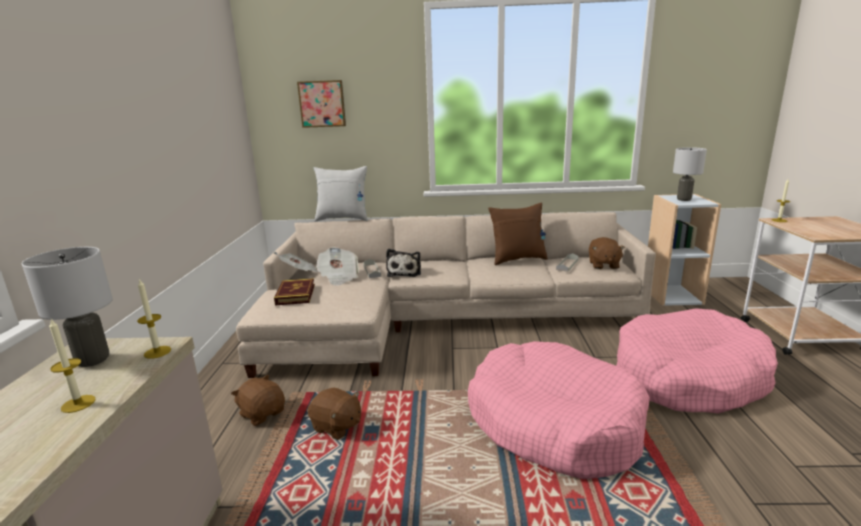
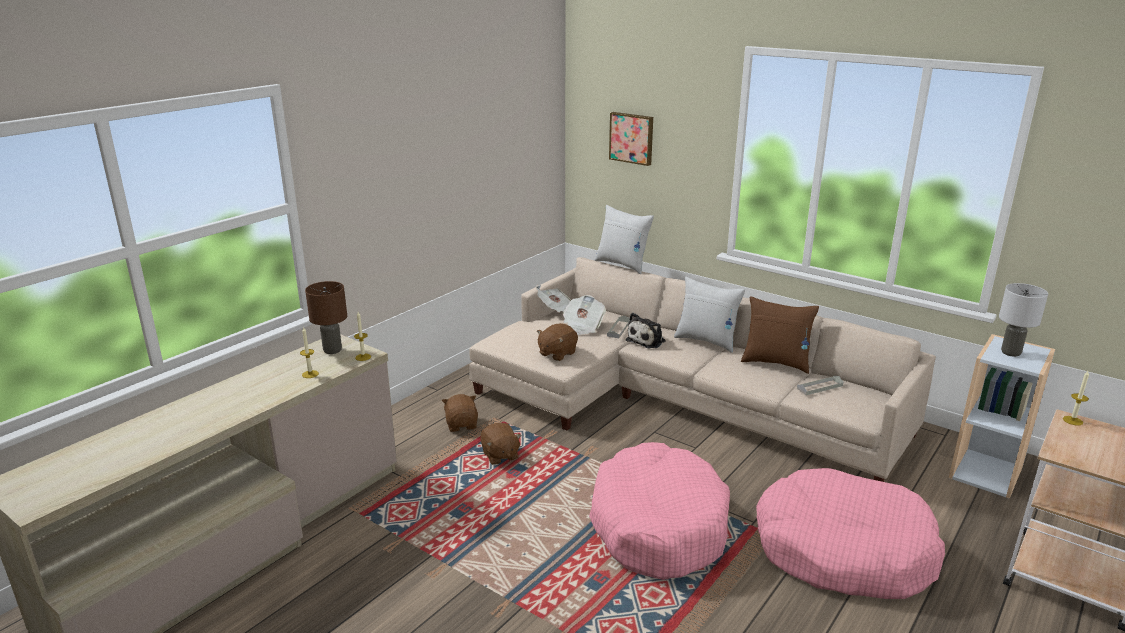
camera: 35 degrees right, 5 degrees up
(92, 361) = (331, 351): white table lamp -> brown table lamp
(295, 294) = (531, 333): book -> none
(450, 261) = (706, 341): none -> grey pillow
(603, 265) = (859, 402): brown plush toy -> brown plush toy (557, 353)

